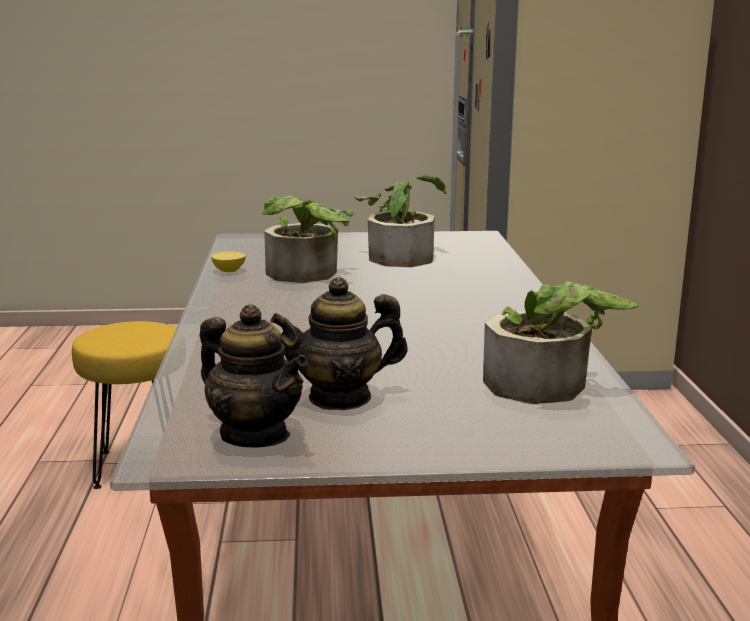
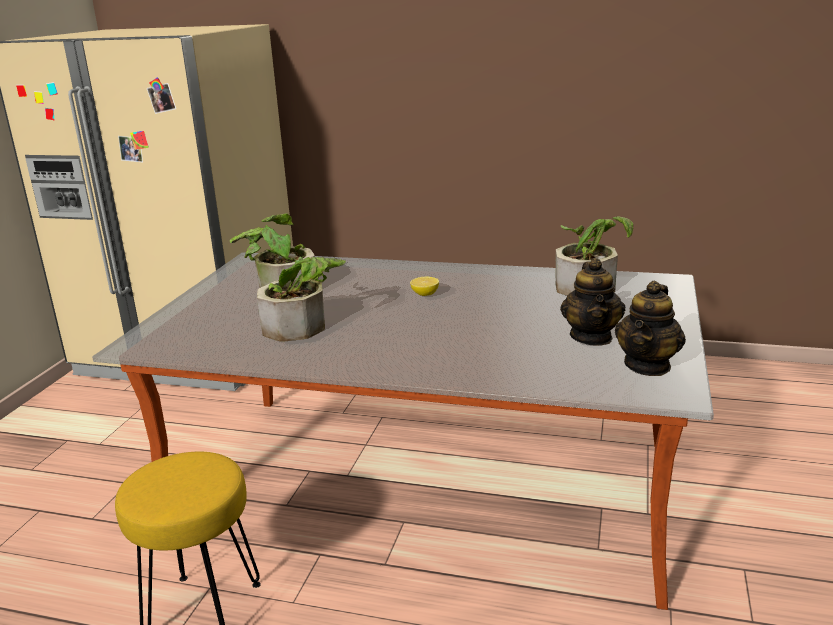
camera: 70 degrees left, 5 degrees up
(228, 271) = (253, 356): lemon -> lemon (425, 294)
(255, 435) = (648, 365): teapot -> teapot turned 150 degrees clockwise

